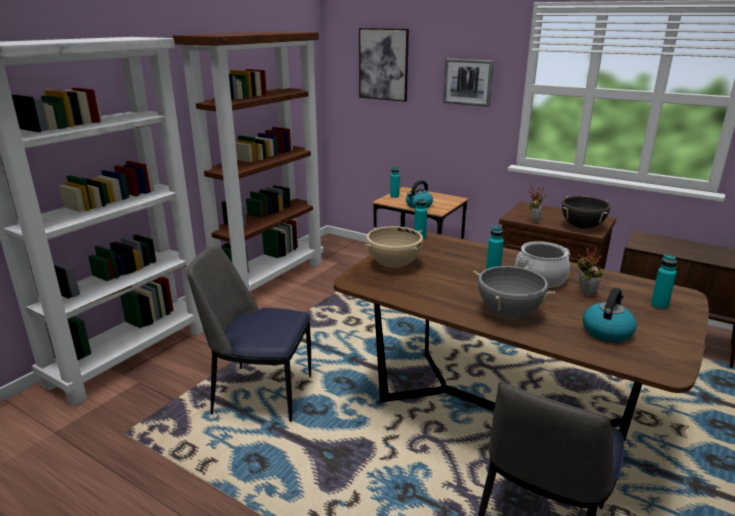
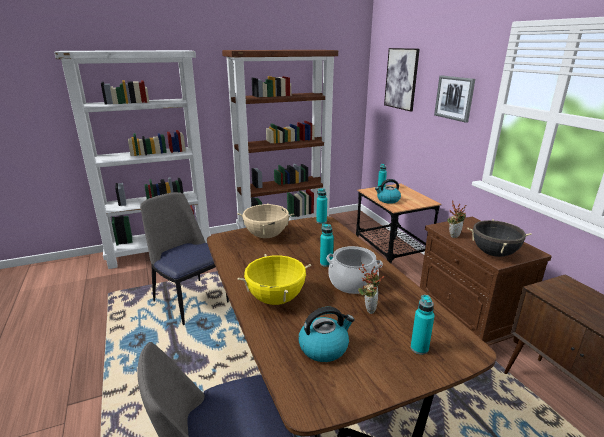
camera: 35 degrees right, 0 degrees up
(509, 313) = (276, 299): grey cooking pot -> yellow cooking pot

